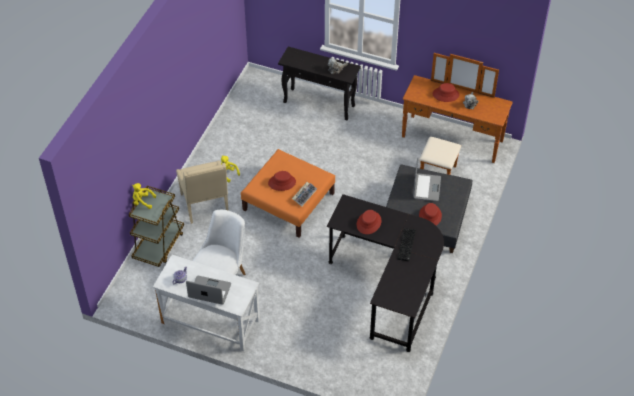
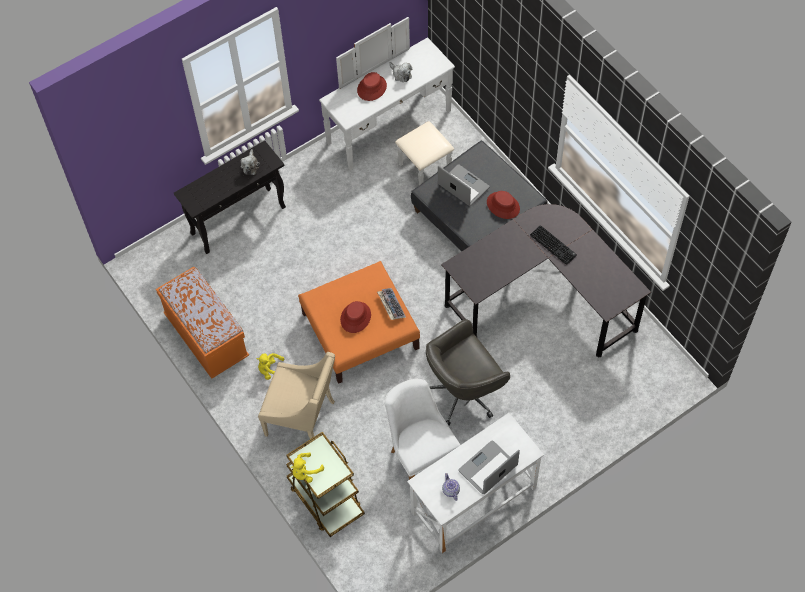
camera: 55 degrees left, 10 degrees up
(227, 132) = (206, 337): none -> orange bench
(285, 277) = (463, 392): none -> grey office chair
(369, 223) = (499, 262): red hat -> none
(449, 146) = (397, 136): brown dresser -> white dresser

